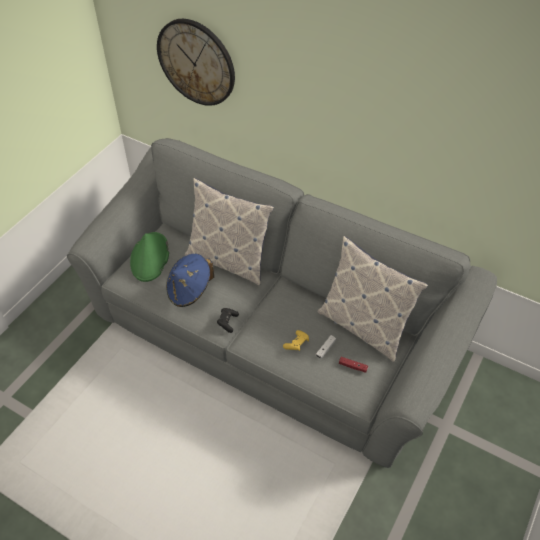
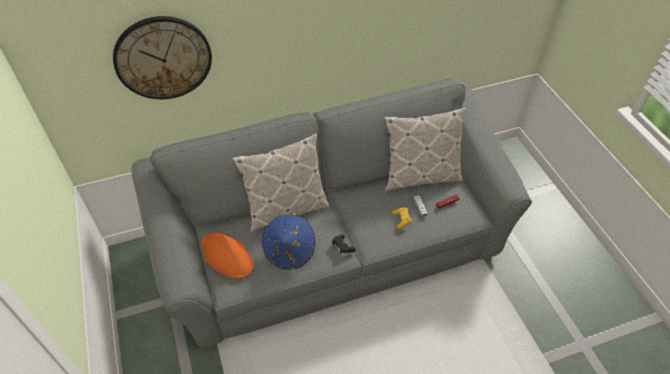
camera: 50 degrees left, 0 degrees up
(150, 257) = (228, 256): green hat -> orange hat

